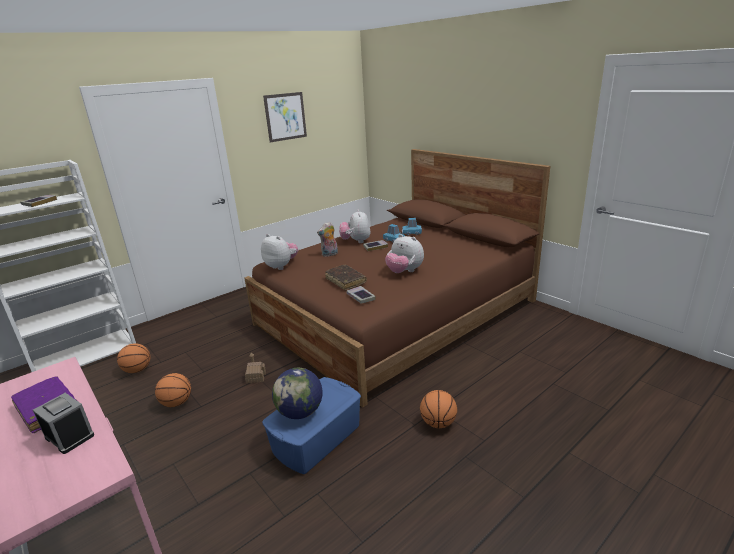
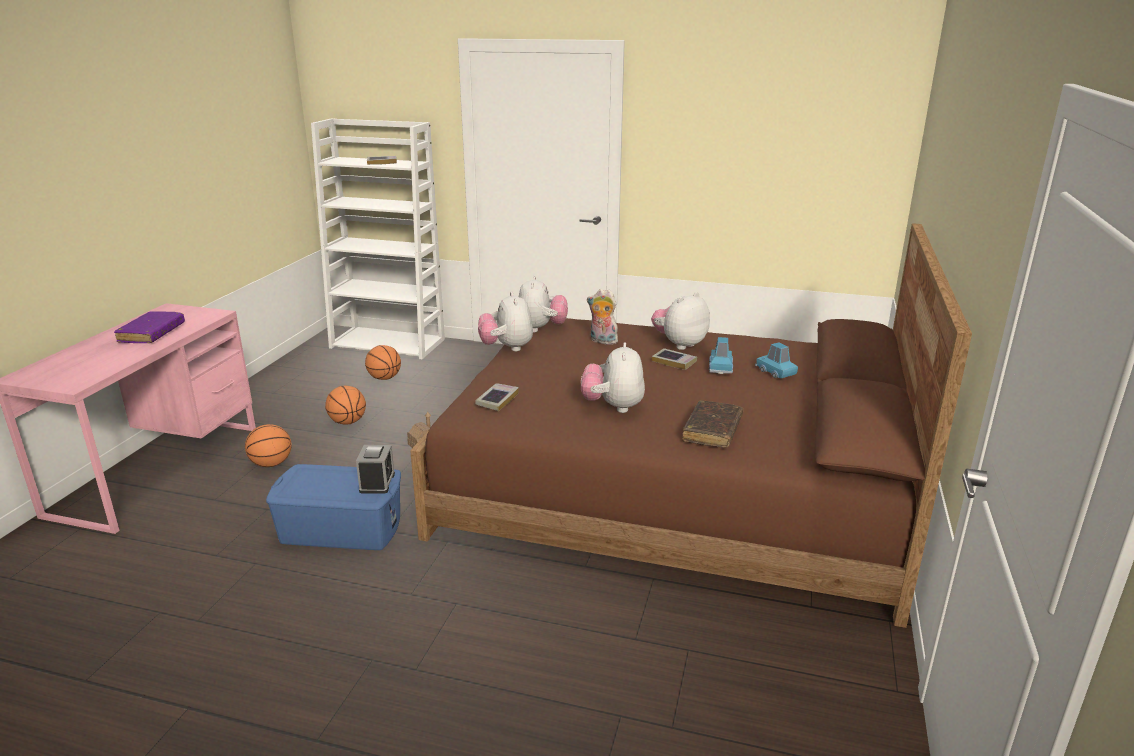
camera: 55 degrees right, 0 degrees up
(69, 436) = (117, 355): alarm clock -> alarm clock (377, 482)
(285, 116) = (735, 115): picture -> none
(293, 280) = (507, 348): none -> plush toy
(300, 412) = (321, 480): globe -> none
(345, 281) = (536, 377): brown book -> brown book (712, 431)
(438, 423) = (426, 614): basketball -> basketball (271, 464)

